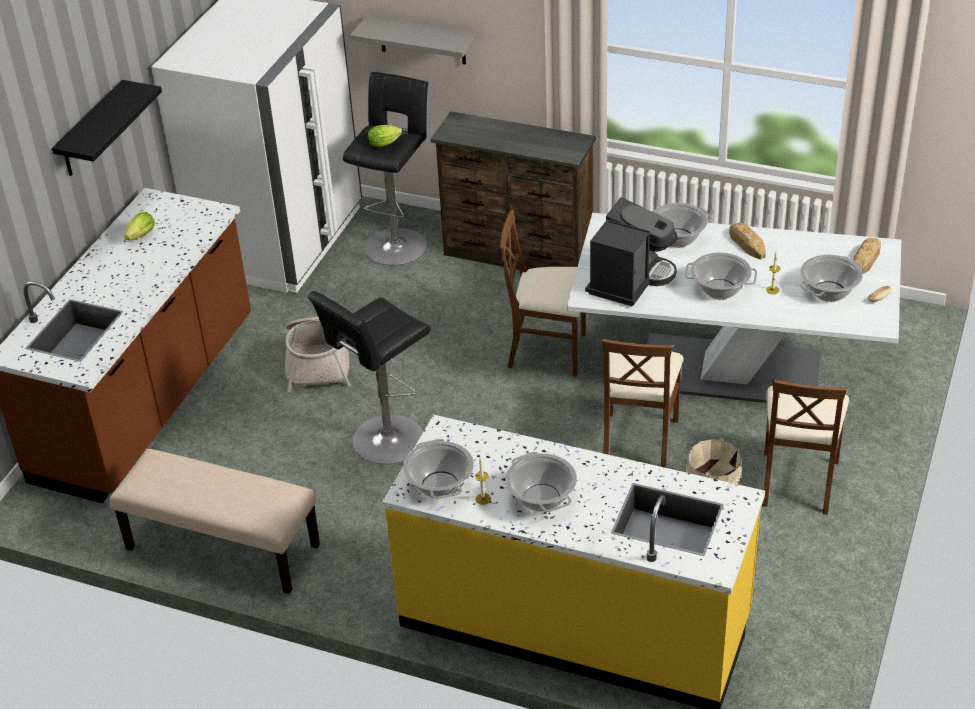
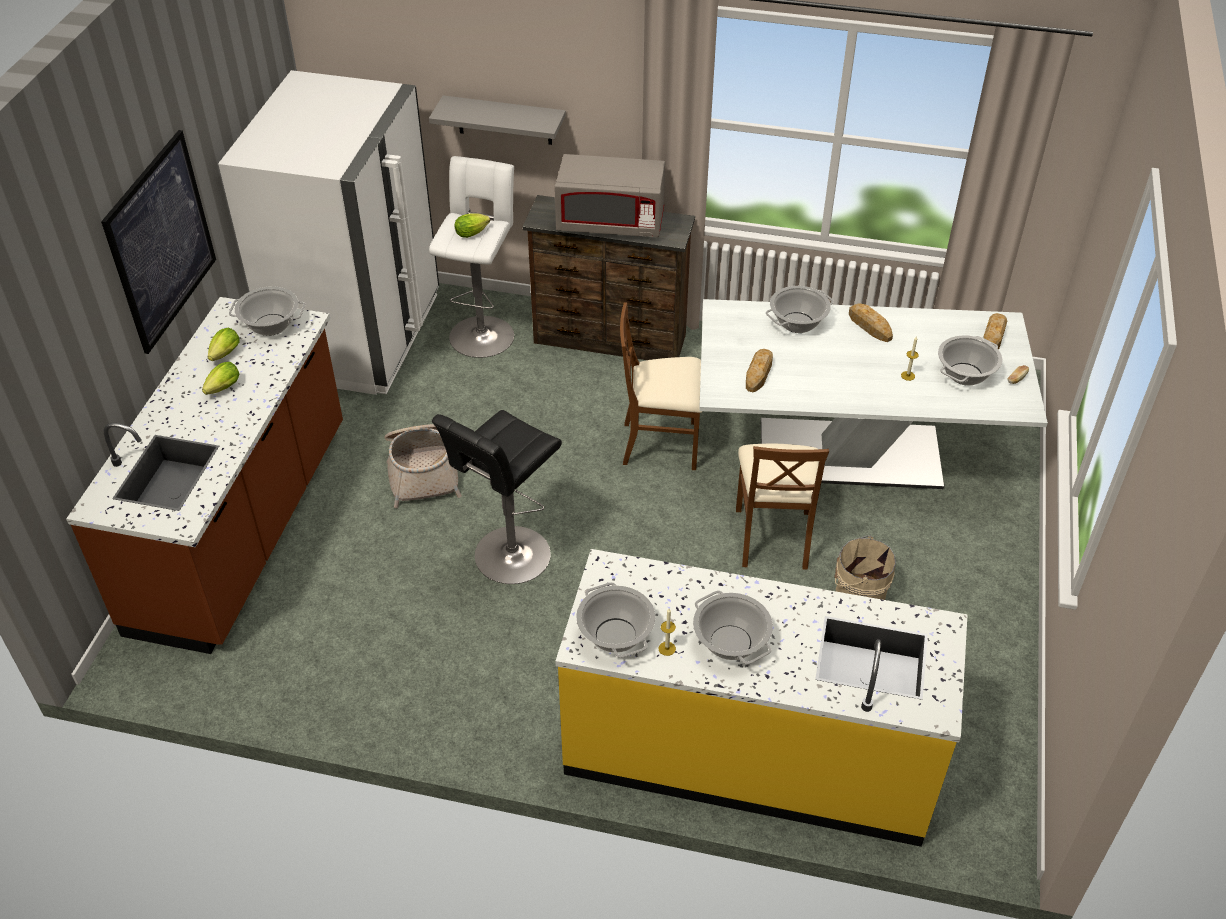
camera: 10 degrees left, 5 degrees up
(92, 130) = (161, 241): black shelf -> picture
(133, 265) = (222, 389): none -> lettuce
(221, 548) = (352, 697): beige bench -> none
(397, 243) = (483, 333): black stool -> white stool
(514, 139) = (611, 223): none -> grey microwave
(629, 280) = (759, 373): coffee machine -> bread
(720, 289) = (854, 378): cooking pot -> cooking pot (271, 325)
(797, 481) = (943, 571): brown chair -> none

